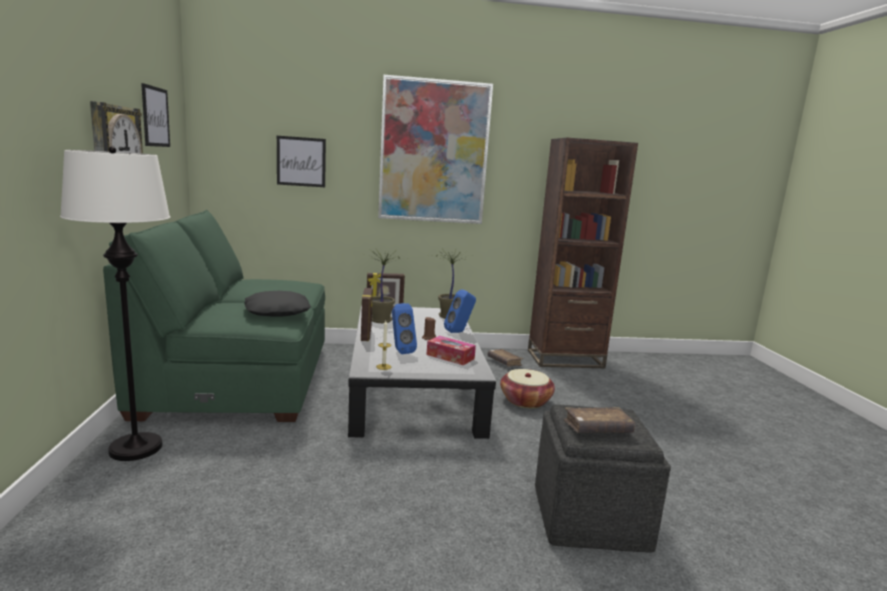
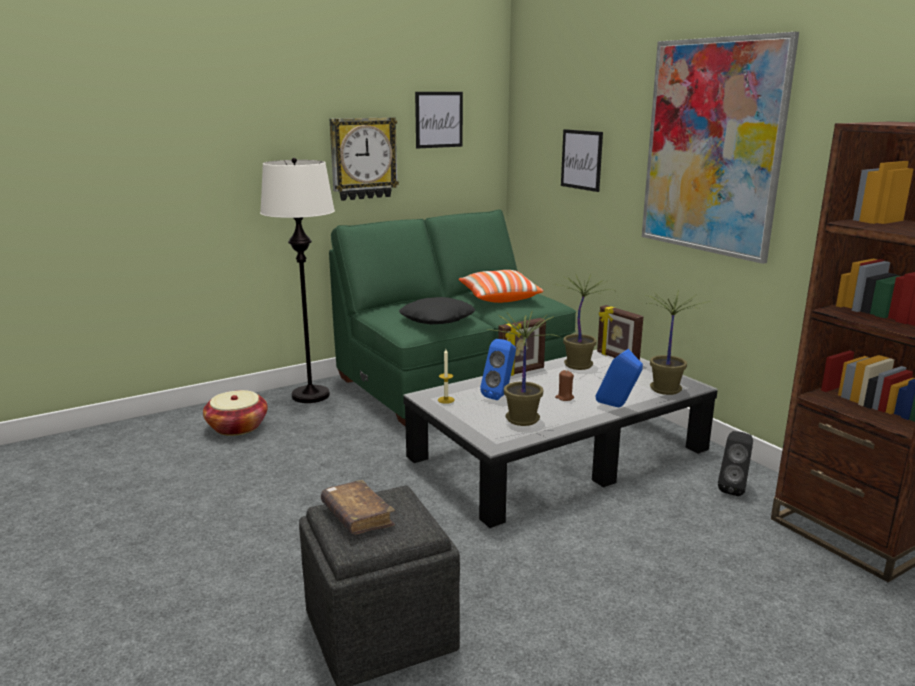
camera: 65 degrees right, 5 degrees up
(268, 287) = (498, 298): none -> pillow
(450, 357) = (523, 420): tissue box -> potted plant
(504, 362) = (733, 489): brown book -> black speaker
(525, 401) = (627, 531): basket -> basket (237, 427)

